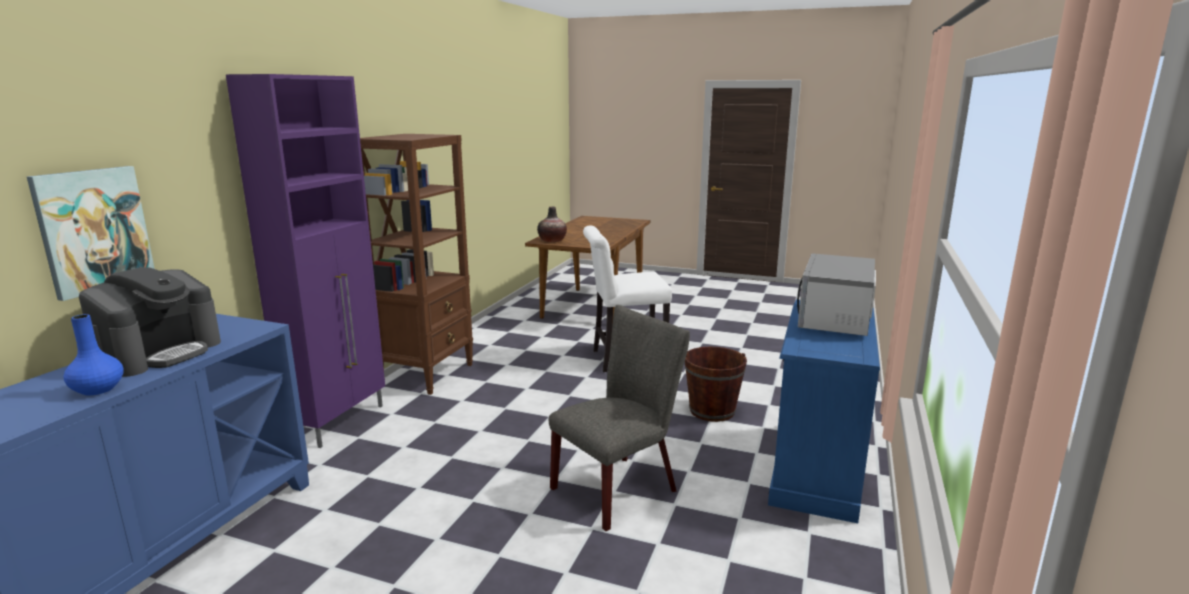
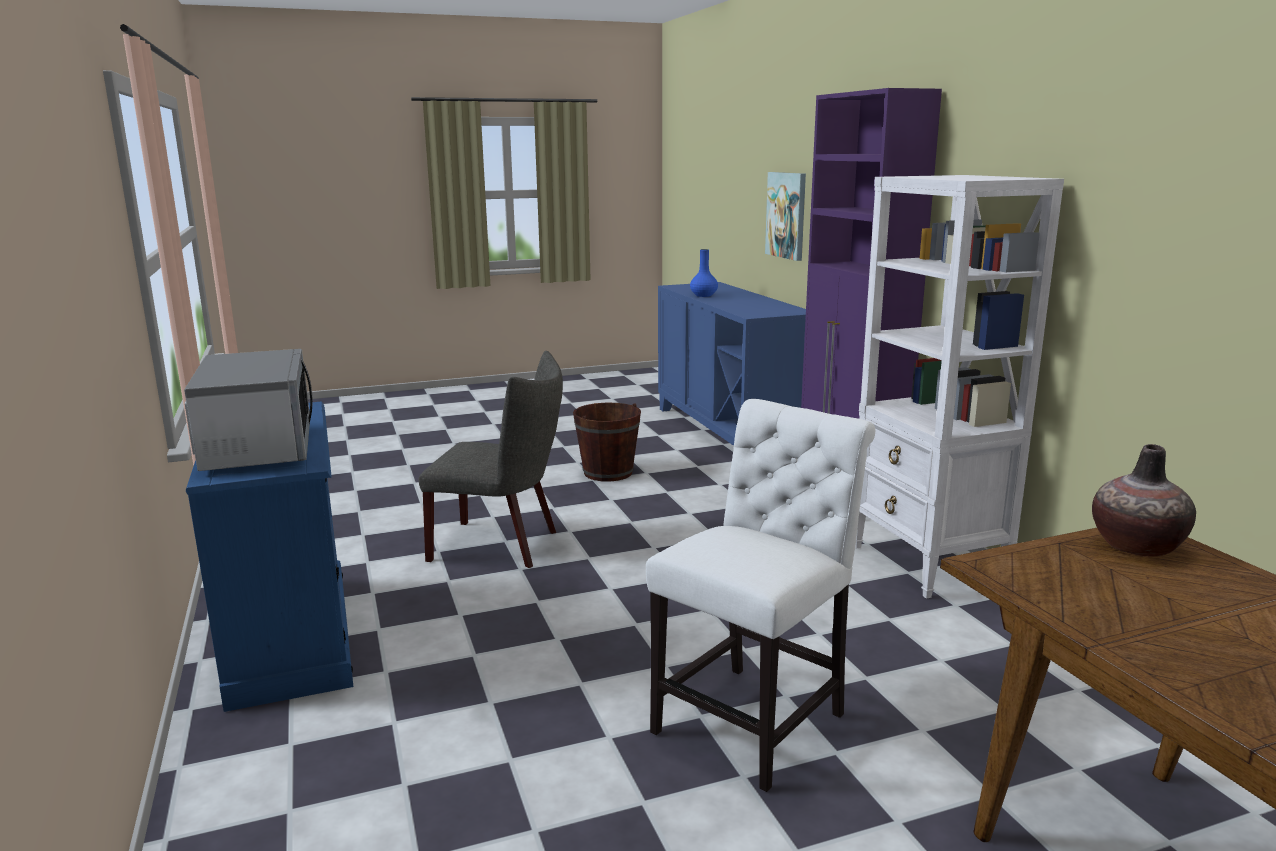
camera: 140 degrees right, 0 degrees up
(159, 353) = (744, 302): coffee machine -> none
(428, 374) = (928, 564): brown bookcase -> white bookcase
(621, 487) = (502, 545): grey chair -> grey chair turned 90 degrees counterclockwise
(712, 411) = (482, 668): brown bucket -> brown bucket (608, 472)

